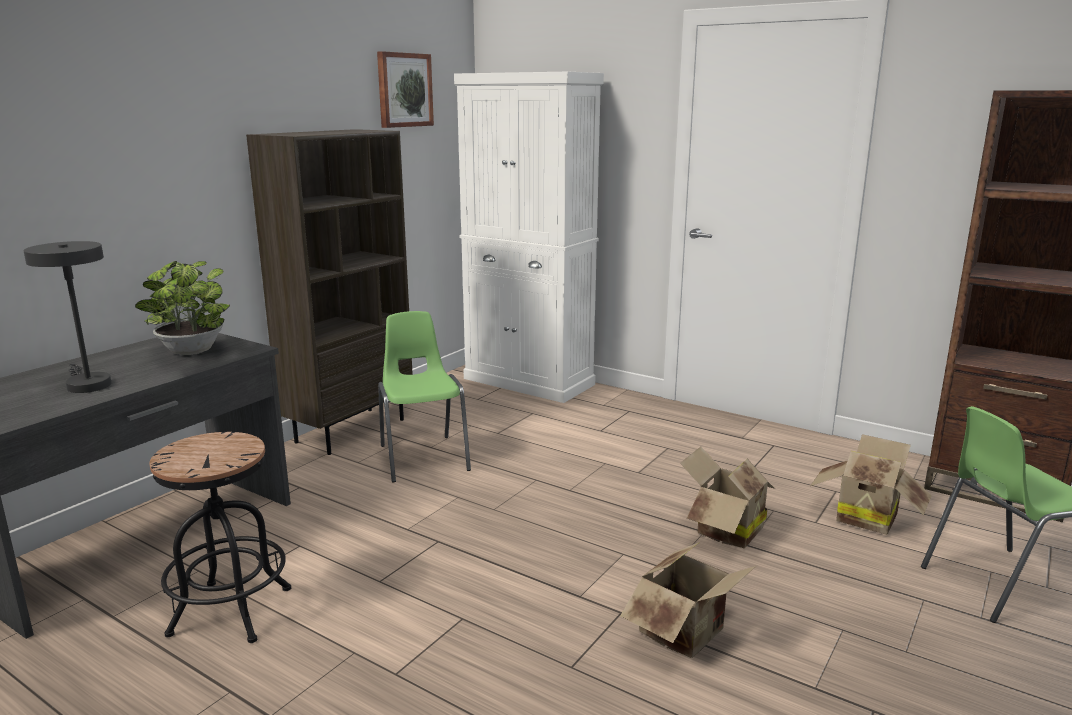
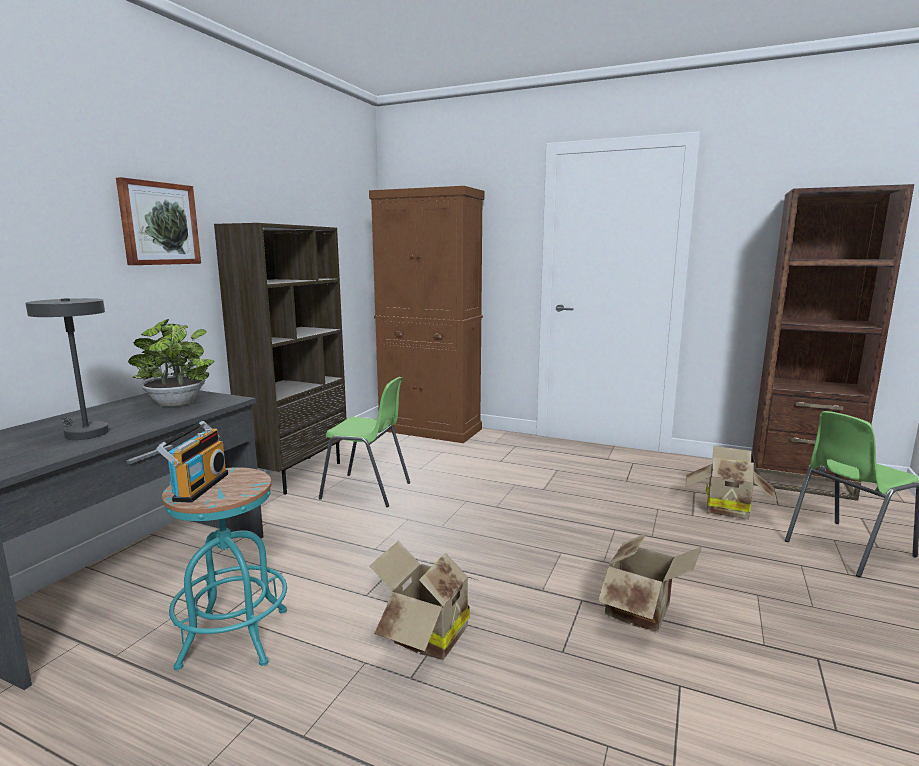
camera: 10 degrees left, 5 degrees down
(188, 452) = (198, 487): none -> radio
(231, 611) = (234, 638): black stool -> turquoise stool
(404, 90) = (331, 201): picture -> picture (159, 224)
(423, 457) = (367, 491): green chair -> green chair turned 135 degrees clockwise
(529, 381) = (430, 430): white cabinet -> brown cabinet
(724, 531) = (629, 527): cardboard box -> cardboard box (425, 636)

